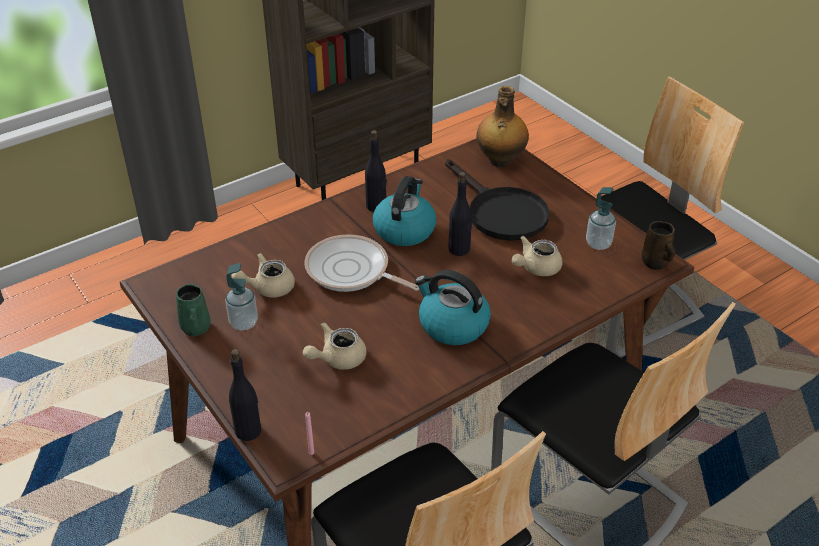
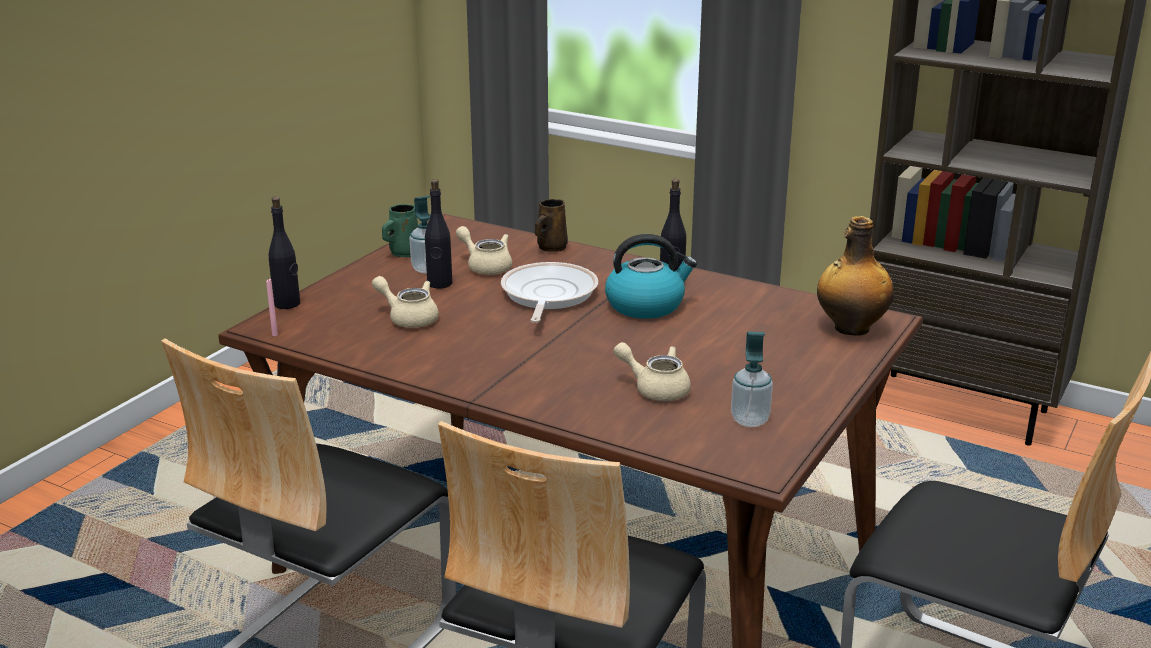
camera: 65 degrees right, 15 degrees down
(452, 325) = (507, 361): kettle -> none
(459, 249) = (642, 340): black bottle -> black bottle (439, 284)
(500, 212) = (741, 348): black frying pan -> none
(655, 263) = (752, 467): brown mug -> brown mug (551, 248)

